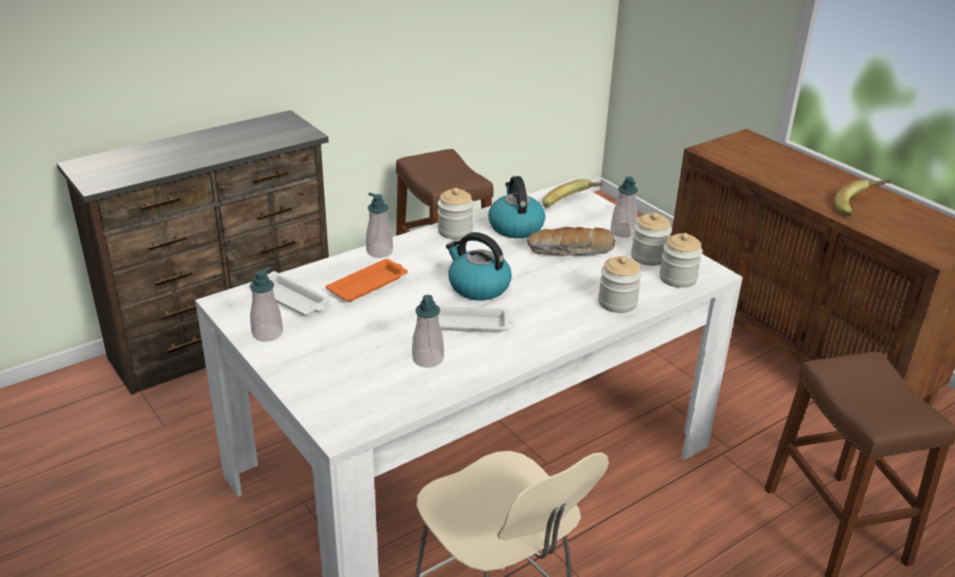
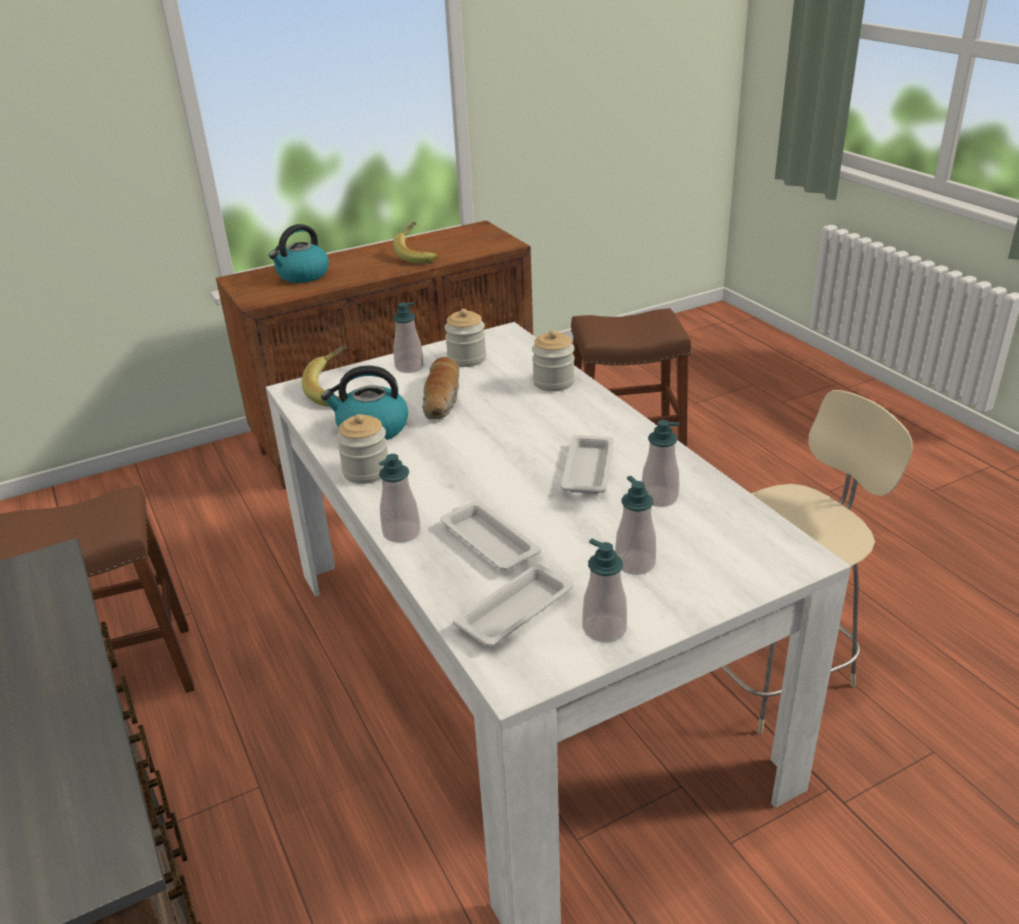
camera: 80 degrees left, 0 degrees up
(339, 346) = (635, 563): none -> soap dispenser
(369, 284) = (488, 541): orange tray -> white tray
(478, 287) = (508, 460): kettle -> kettle (302, 275)
(678, 278) = (512, 349): jar -> none

